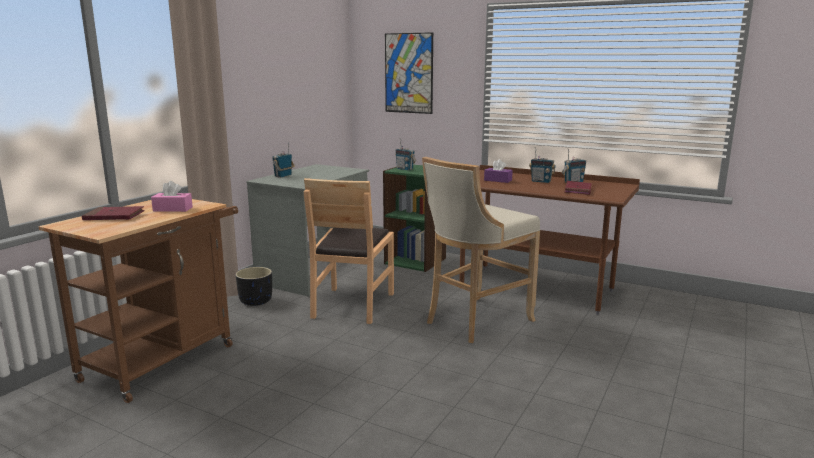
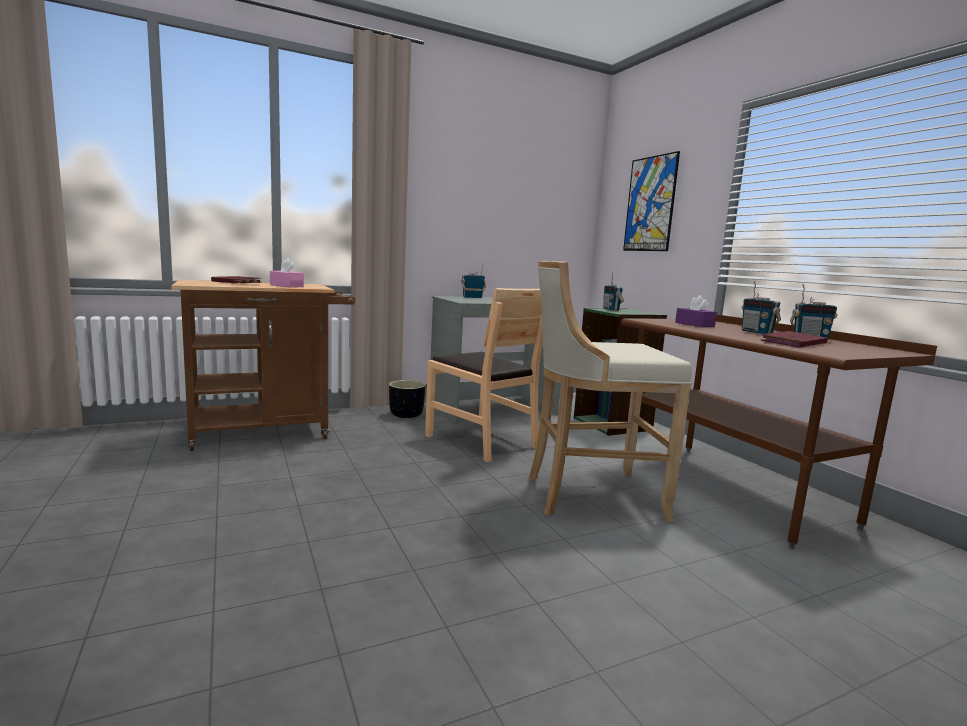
camera: 35 degrees right, 5 degrees down
(352, 305) = (482, 441): brown chair -> brown chair turned 90 degrees counterclockwise

